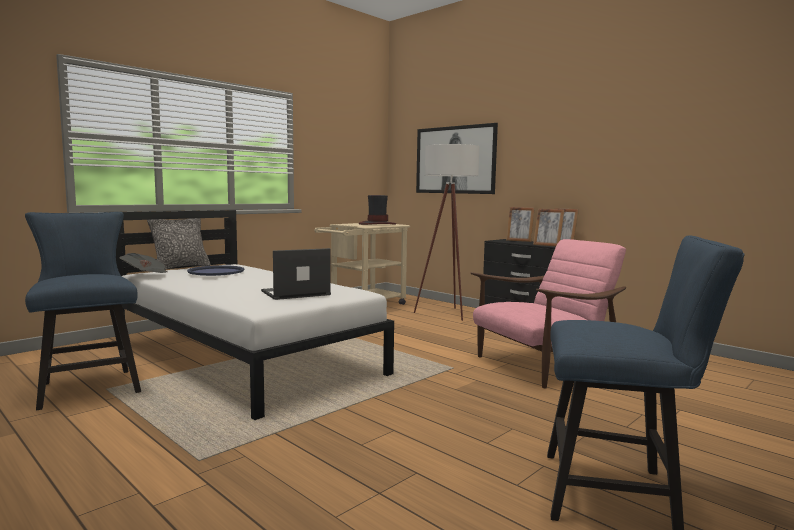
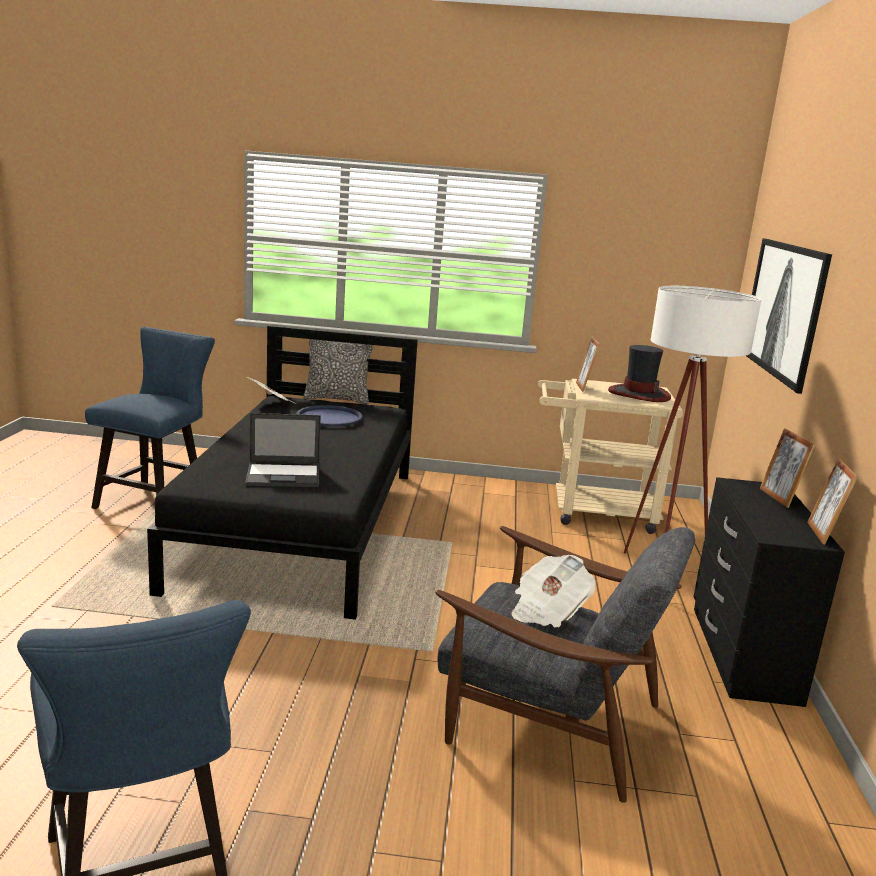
camera: 50 degrees right, 10 degrees up
(244, 357) = (303, 526): white bed -> black bed
(295, 293) = (284, 476): laptop -> laptop turned 150 degrees clockwise
(529, 302) = (547, 610): none -> newspaper
(543, 365) = (548, 719): pink armchair -> grey armchair
(547, 245) = (764, 526): picture frame -> picture frame (584, 387)

